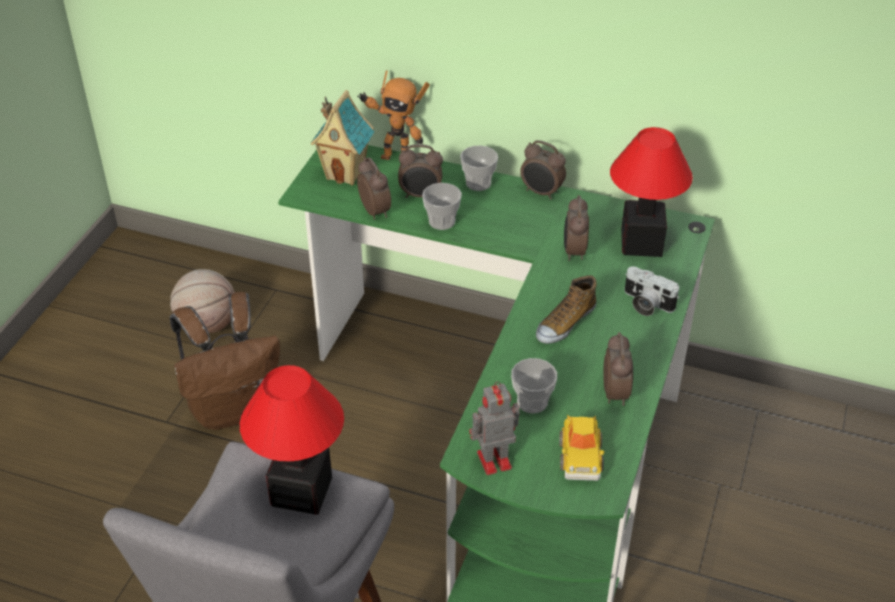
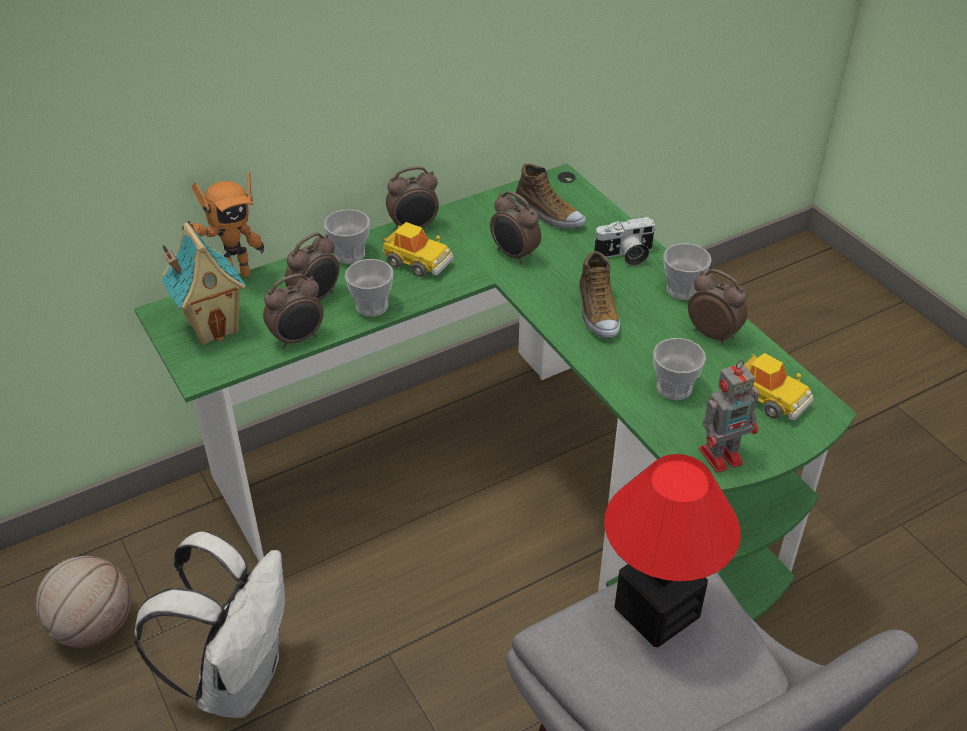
camera: 50 degrees left, 0 degrees up
(232, 408) = (238, 678): brown backpack -> white backpack
(375, 211) = (298, 339): alarm clock -> alarm clock turned 135 degrees clockwise
(492, 460) = (722, 455): toy robot -> toy robot turned 135 degrees counterclockwise
(509, 214) = (417, 262): none -> toy car
(641, 242) = (548, 214): table lamp -> shoe
(645, 352) = (682, 290): none -> cup

